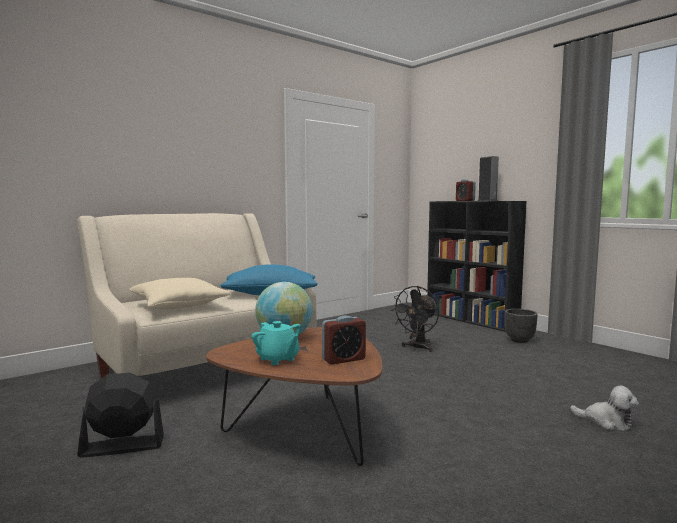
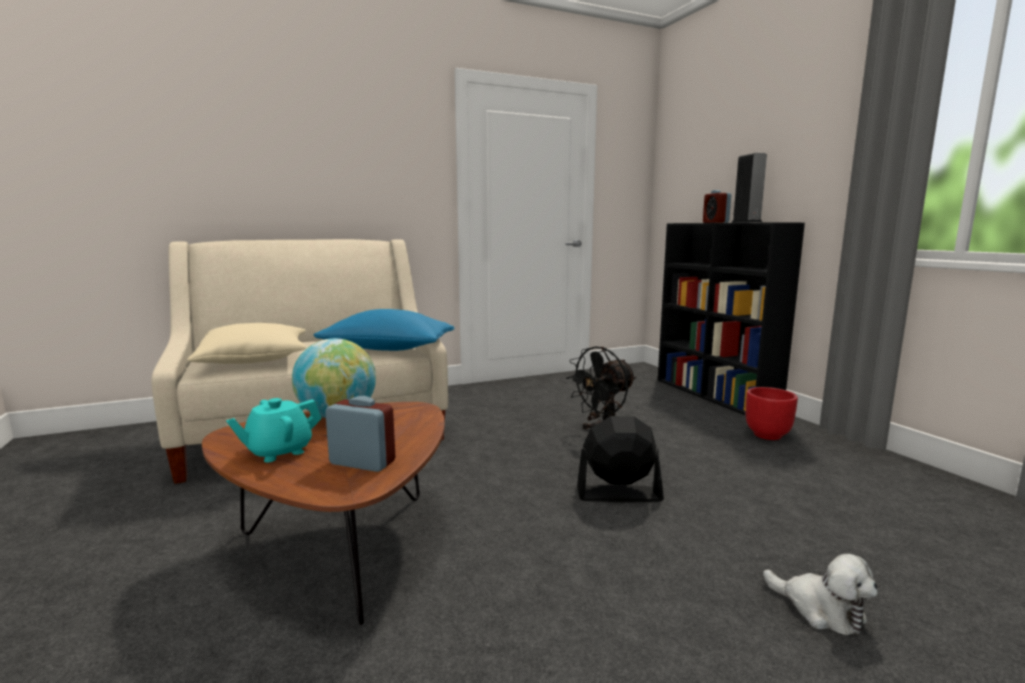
camera: 15 degrees right, 5 degrees up
(122, 446) = (117, 537): black fan -> black fan (618, 494)
(277, 359) = (279, 452): turquoise teapot -> turquoise teapot turned 75 degrees clockwise
(343, 359) = (362, 463): alarm clock -> alarm clock turned 150 degrees counterclockwise
(520, 340) = (767, 435): black planter -> red planter

